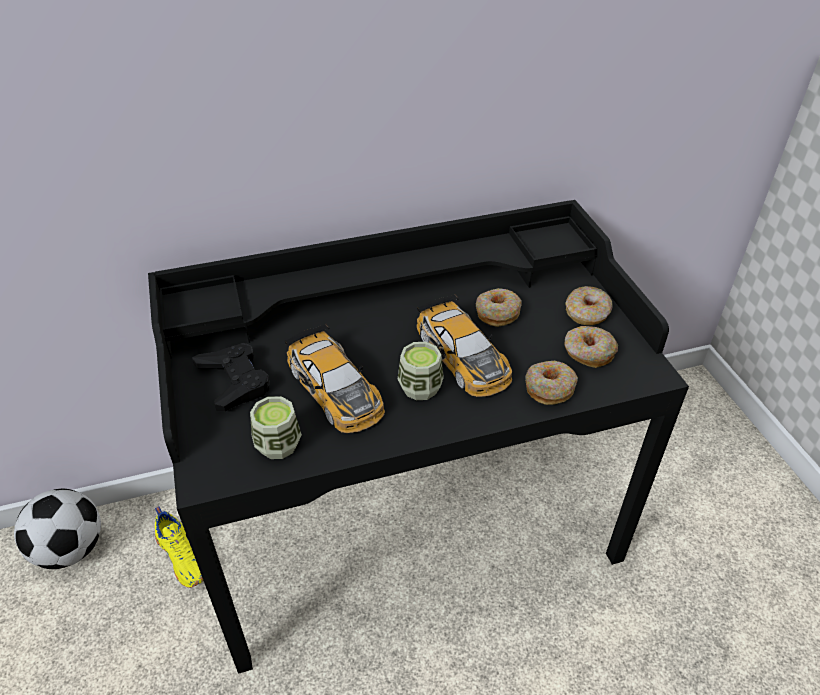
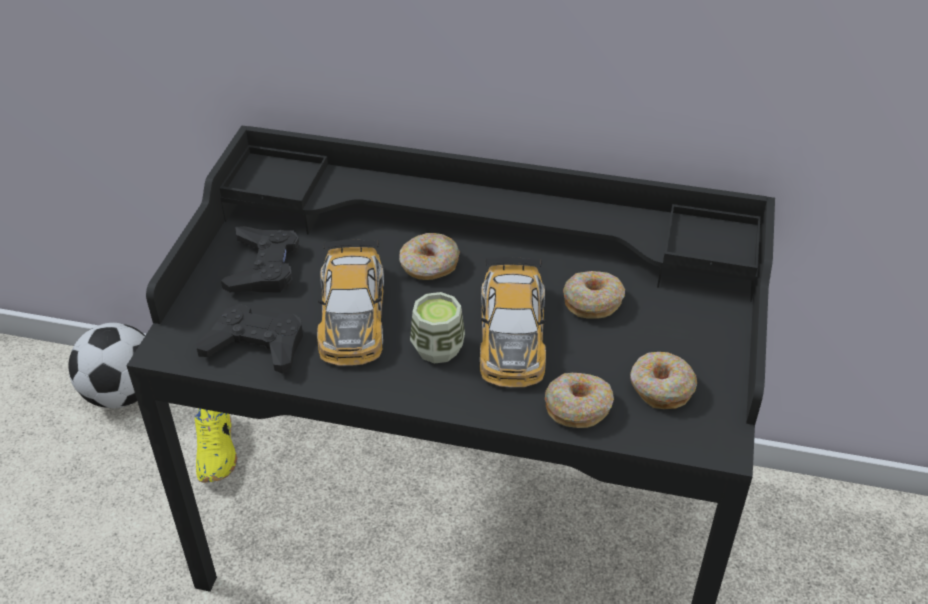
camera: 30 degrees right, 0 degrees up
(278, 444) = (255, 345): cup -> black game controller
(587, 313) = (701, 343): donut -> donut (429, 265)

